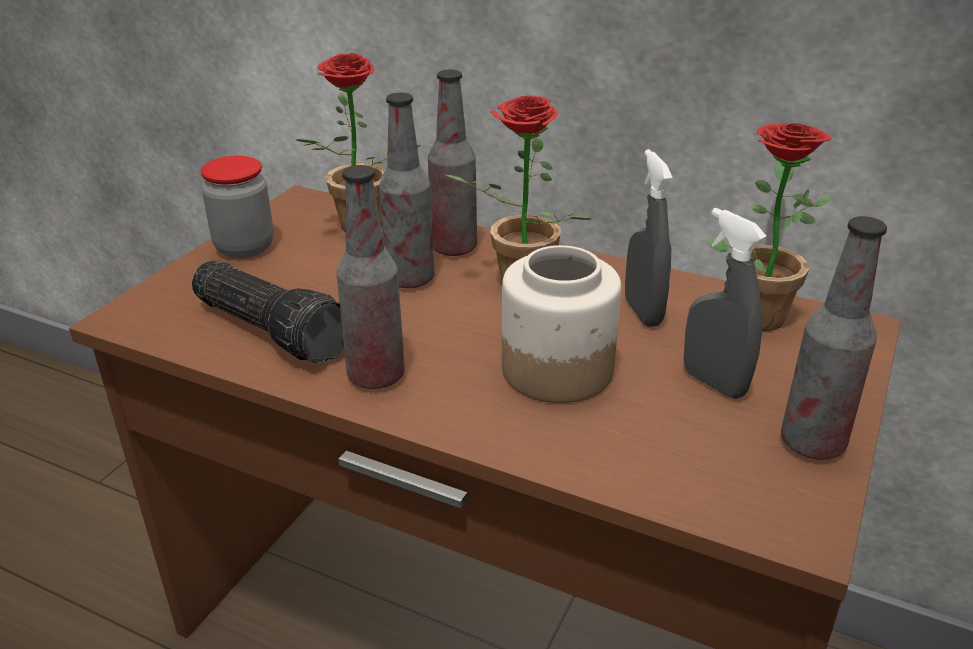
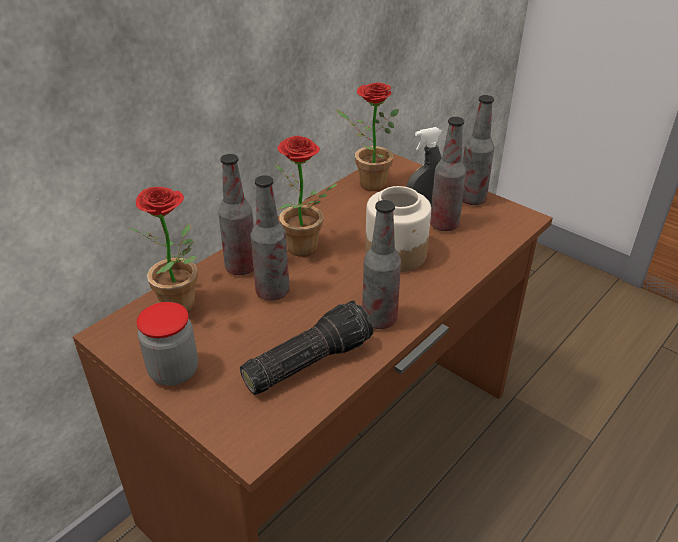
camera: 75 degrees left, 5 degrees up
(643, 312) = (352, 215): grey spray bottle -> none
(686, 414) = (444, 225): none -> bottle

